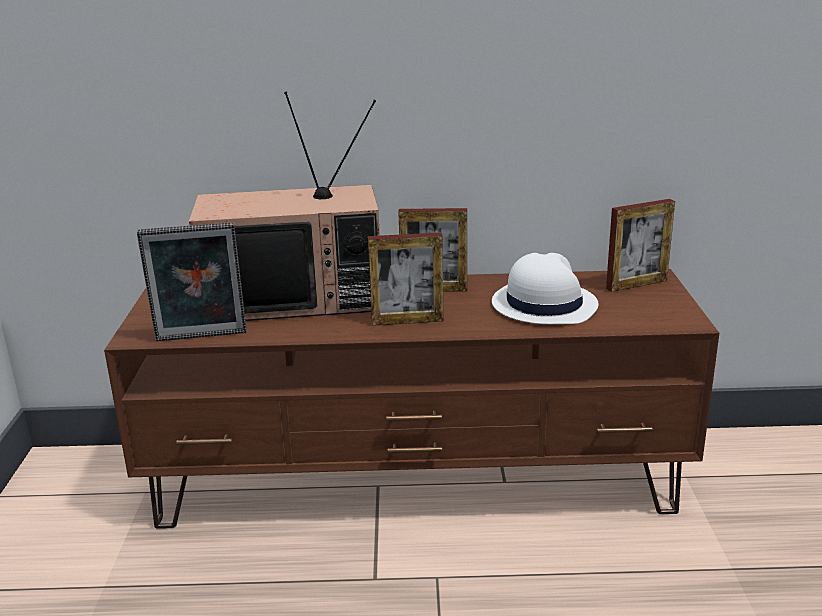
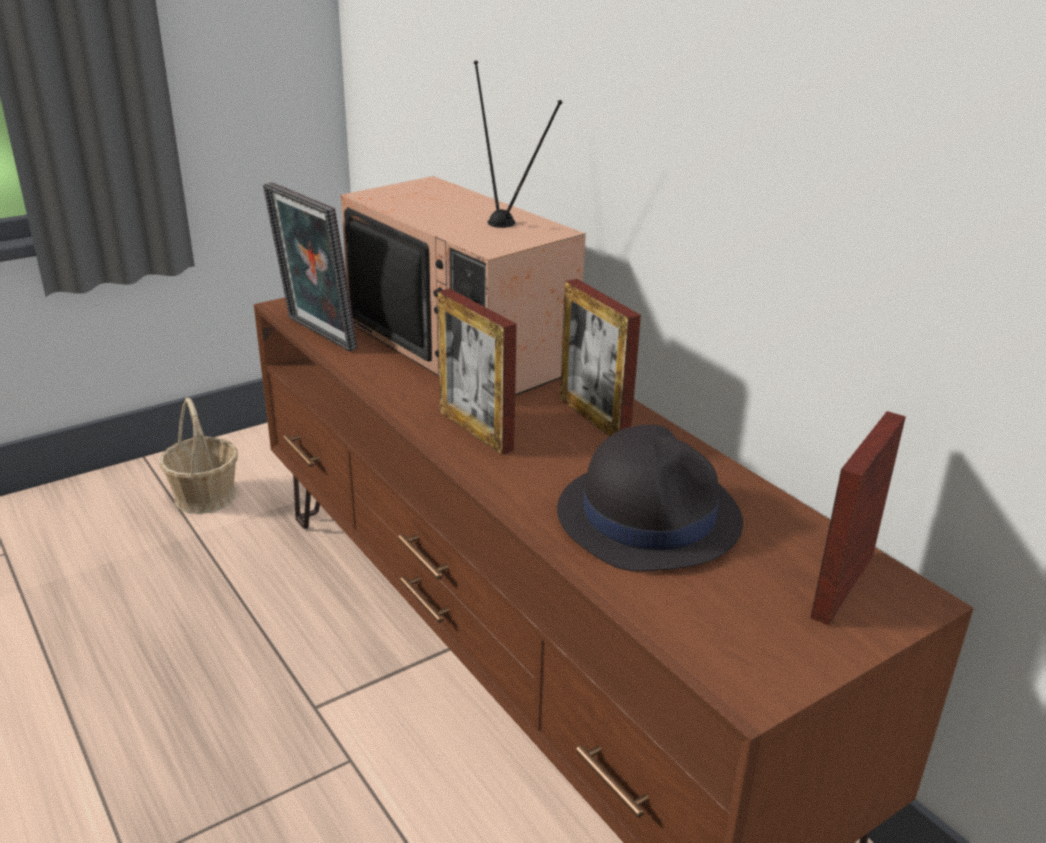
camera: 55 degrees right, 5 degrees up
(56, 568) = (205, 496): none -> basket
(543, 304) = (648, 516): white hat -> black hat
(636, 284) = (842, 586): picture frame -> picture frame turned 90 degrees clockwise

